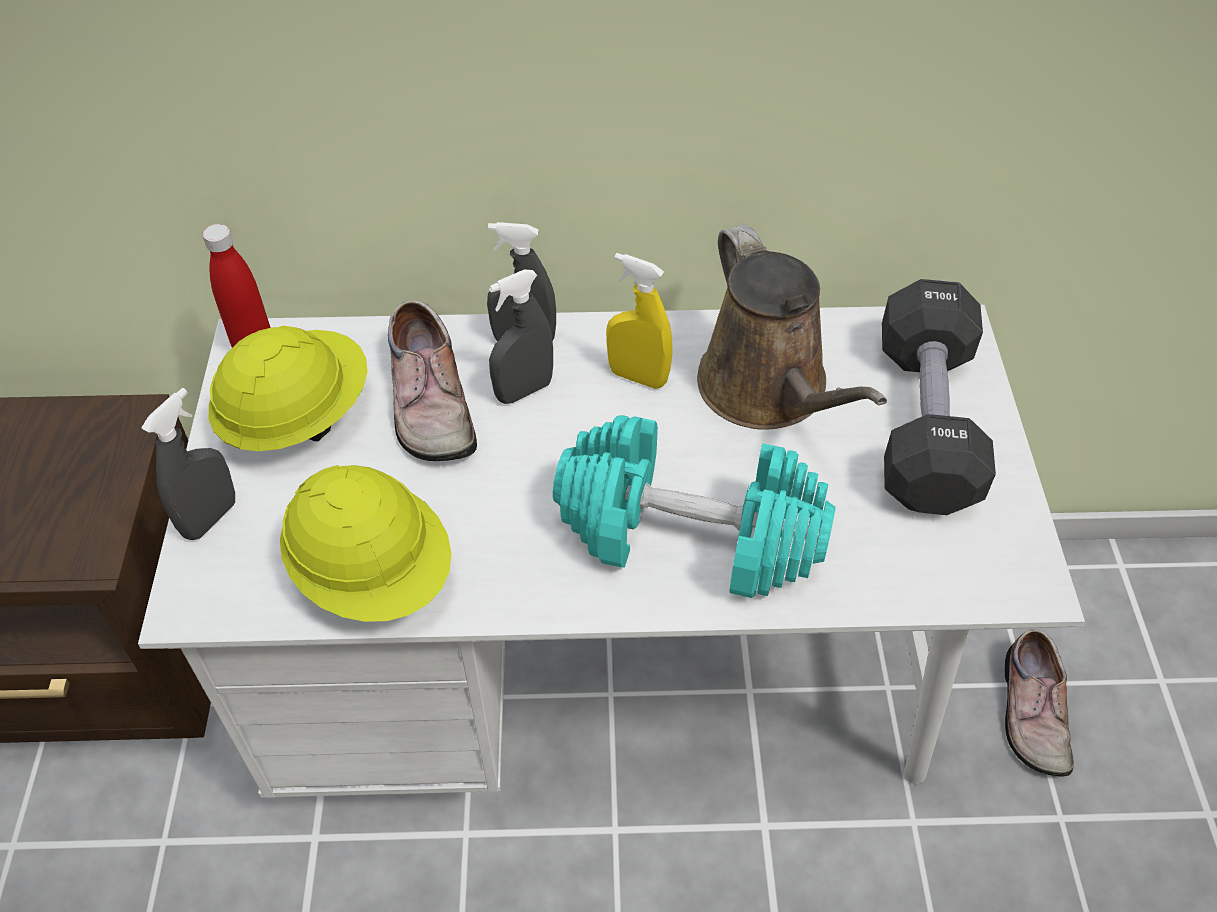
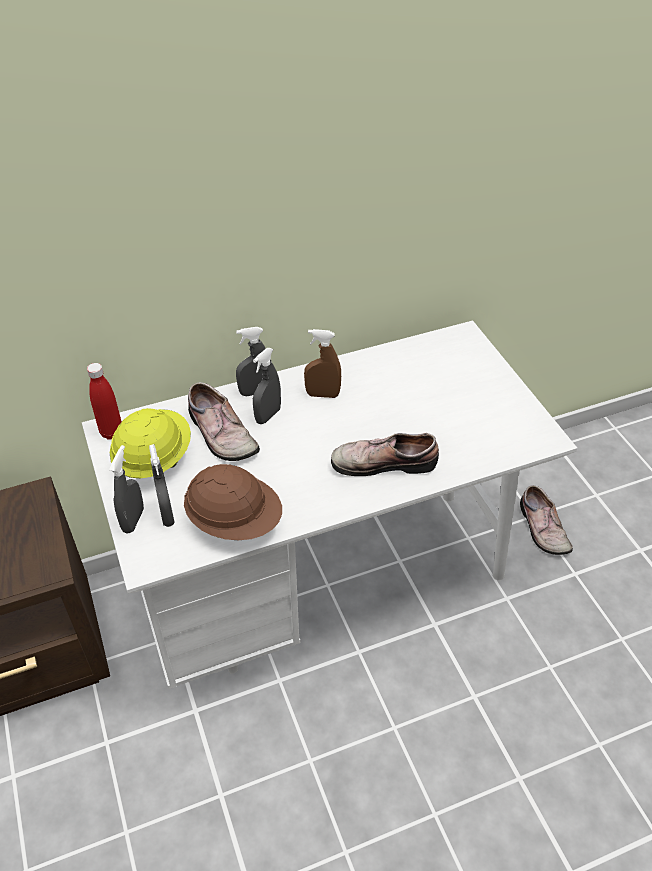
camera: 20 degrees left, 5 degrees down
(269, 524) = (167, 514): none -> grey spray bottle
(374, 573) = (235, 521): yellow hard hat -> brown hard hat
(638, 377) = (322, 394): yellow spray bottle -> brown spray bottle
(688, 536) = (383, 461): turquoise dumbbell -> shoe
(768, 391) = (390, 385): brown watering can -> none
(924, 423) = (469, 381): black dumbbell -> none

